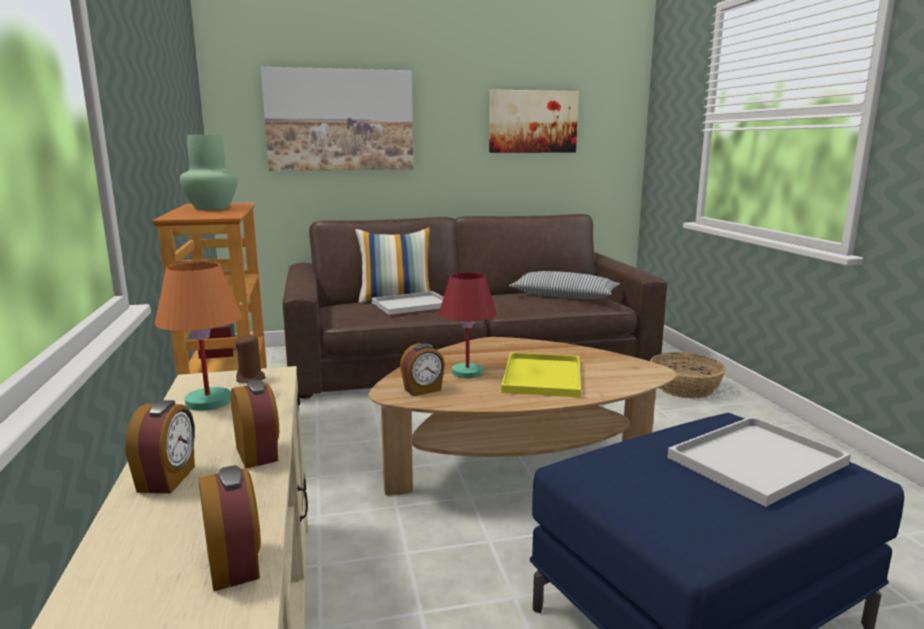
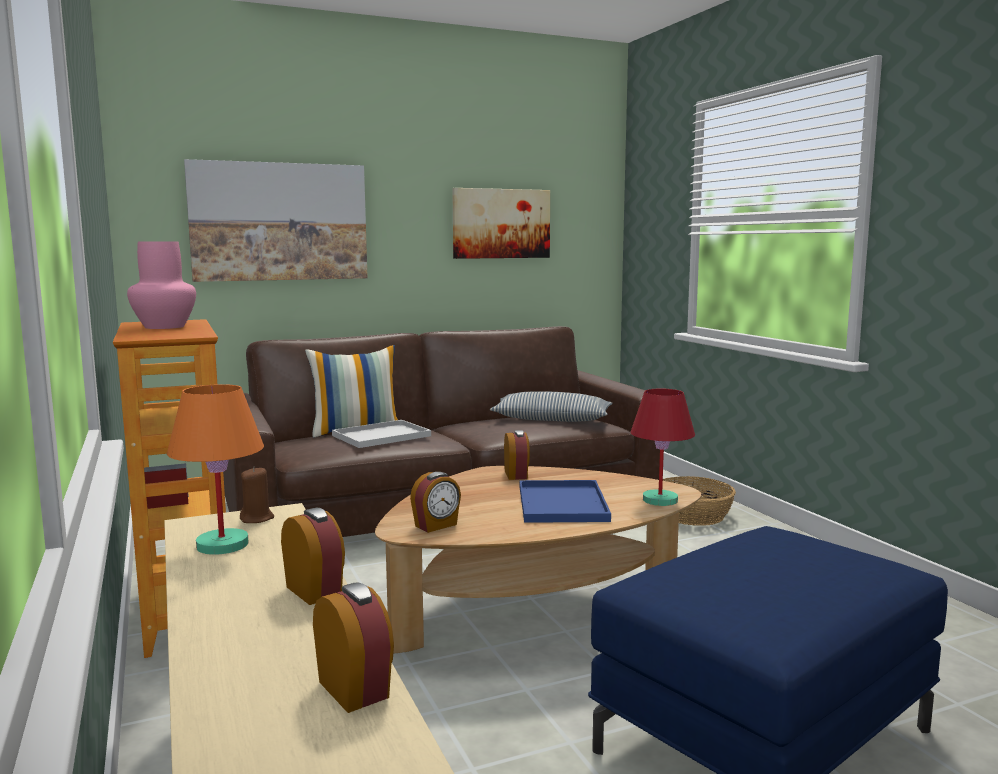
camera: 10 degrees left, 5 degrees down
(168, 479) = (228, 621): alarm clock -> alarm clock (516, 475)
(212, 208) = (164, 327): green vase -> pink vase
(468, 373) = (479, 505): red table lamp -> red table lamp (661, 500)
(543, 377) = (563, 504): yellow tray -> blue tray
(757, 459) = (810, 564): white tray -> none

